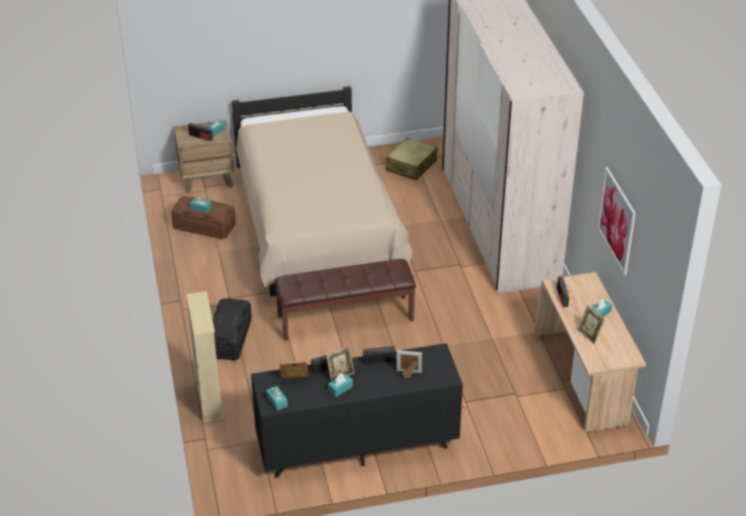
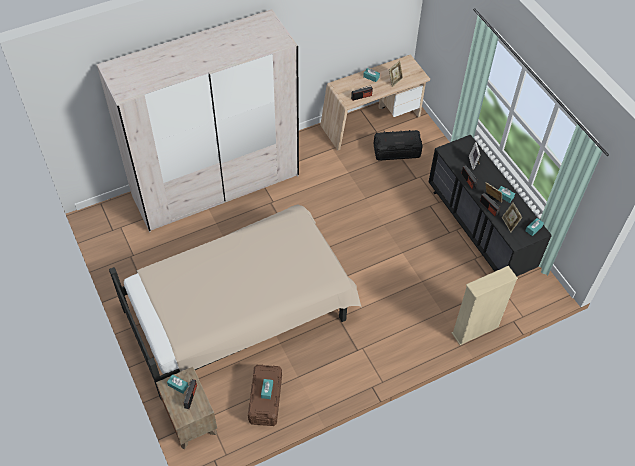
camera: 105 degrees left, 15 degrees up
(230, 338) = (405, 335): black storage box -> black storage box (396, 151)
(345, 317) = (354, 263): brown bench -> none
(411, 166) = (142, 257): beige suitcase -> none
(616, 220) = (339, 33): picture -> none

